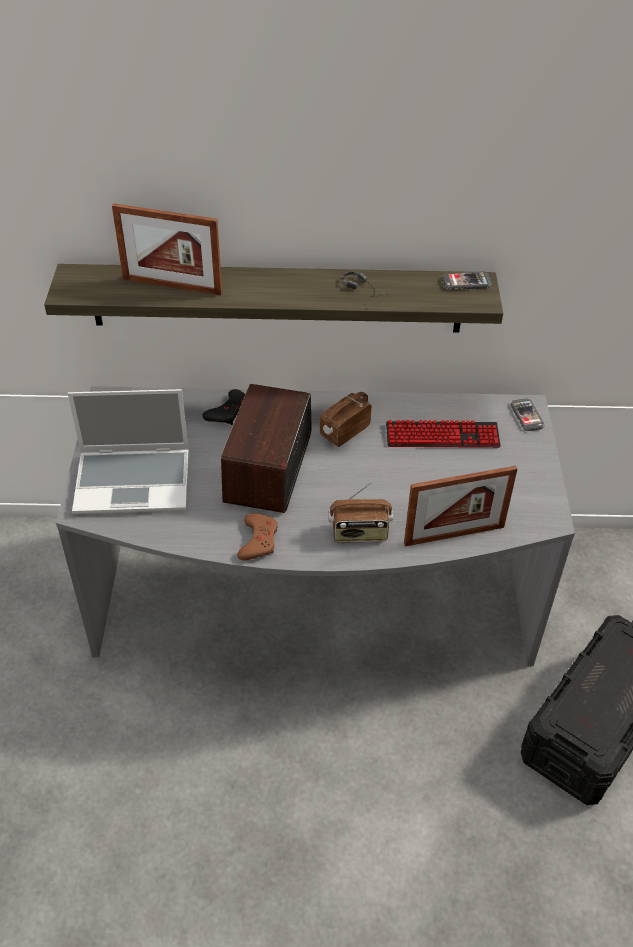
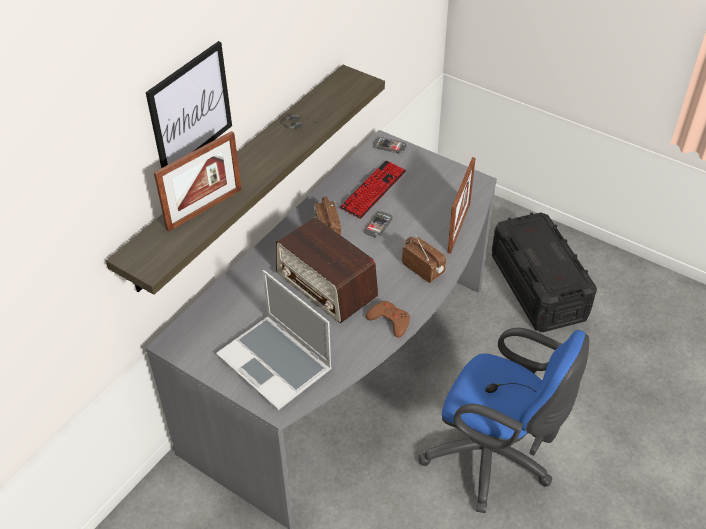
camera: 55 degrees left, 0 degrees up
(135, 481) = (276, 363): laptop -> laptop turned 105 degrees clockwise
(206, 175) = (190, 109): none -> picture
(229, 412) = (253, 280): black game controller -> none
(298, 800) = (493, 459): none -> blue office chair
(359, 533) = (423, 269): radio -> radio turned 75 degrees counterclockwise
(466, 282) = (341, 80): phone -> phone (378, 225)

